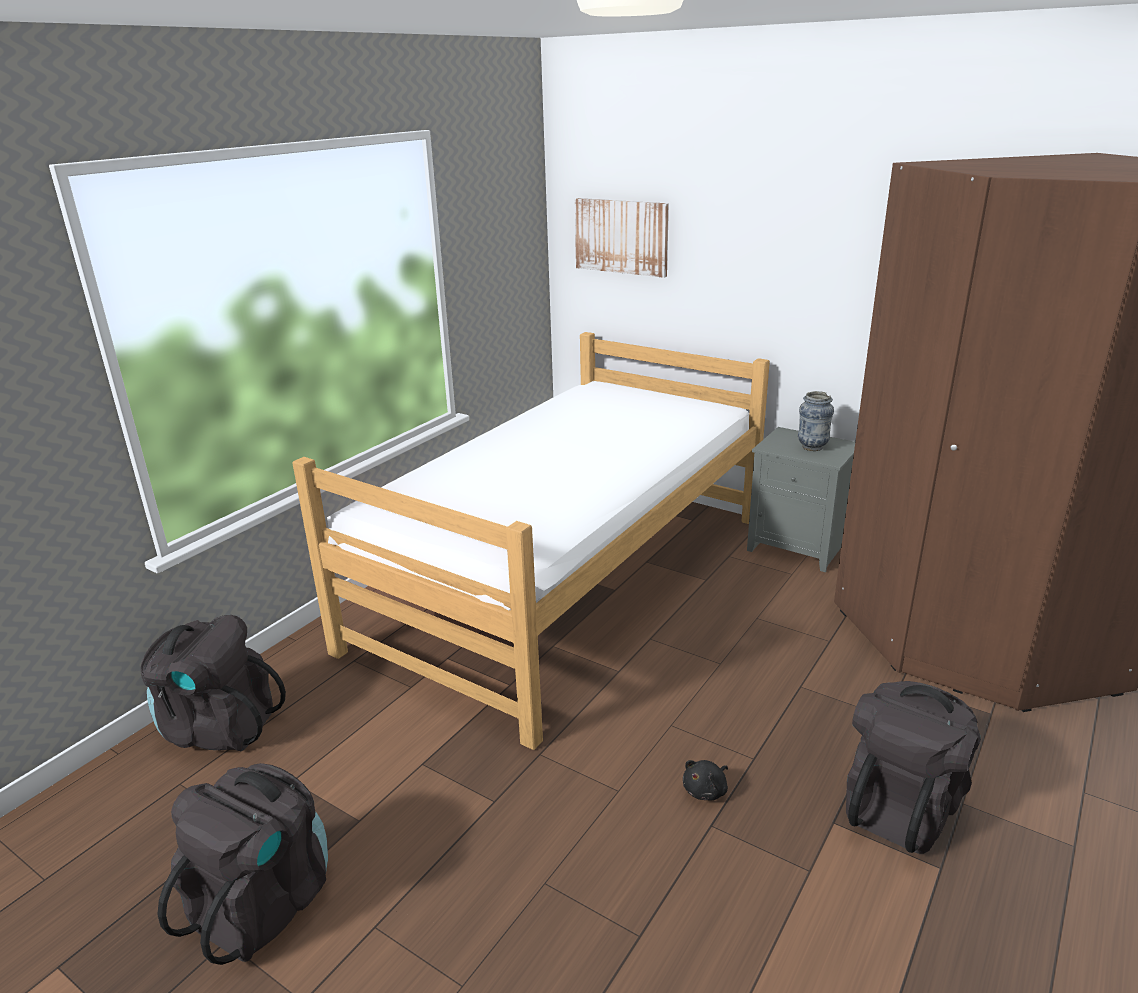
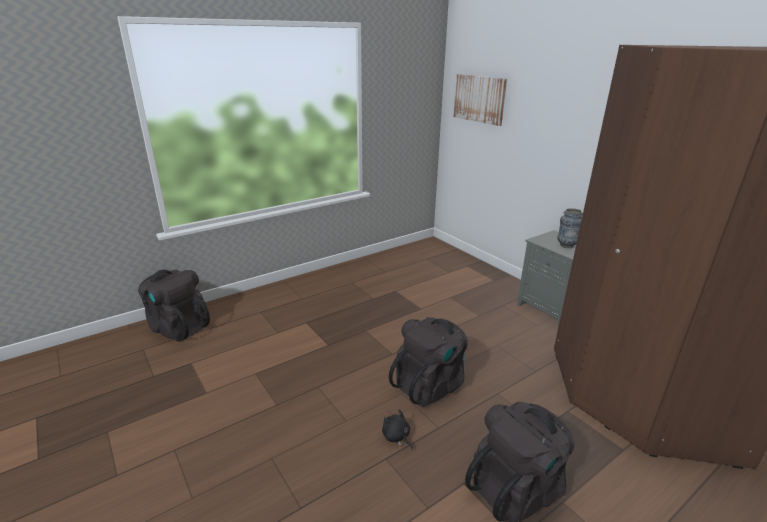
camera: 20 degrees right, 0 degrees up
(263, 902) = (136, 418): black backpack -> black backpack (429, 385)
(569, 580) = (399, 297): bed -> none
(706, 790) = (396, 437): black plush toy -> black plush toy turned 75 degrees clockwise

